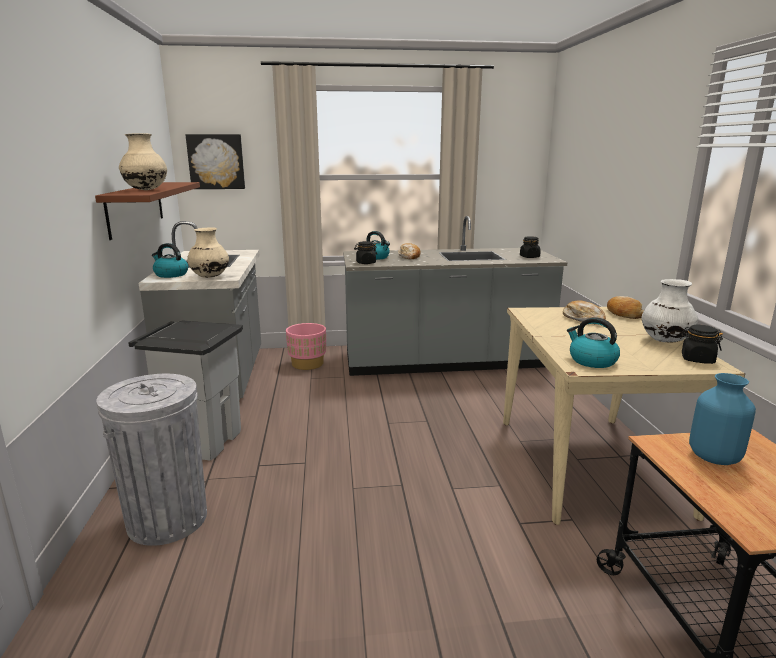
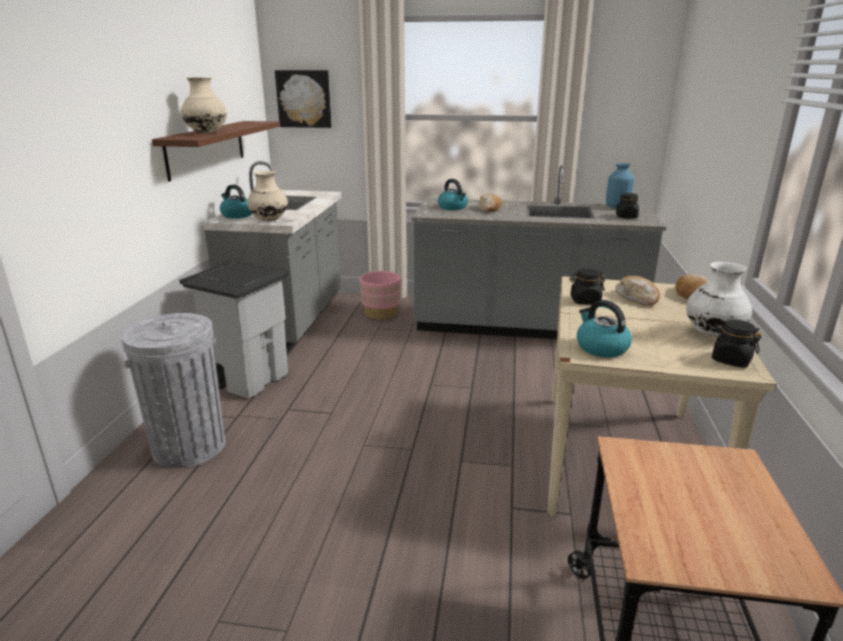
camera: 15 degrees right, 5 degrees up
(365, 263) = (436, 213): black jar -> black jar (585, 301)
(713, 457) = (675, 473): blue vase -> blue vase (617, 207)

